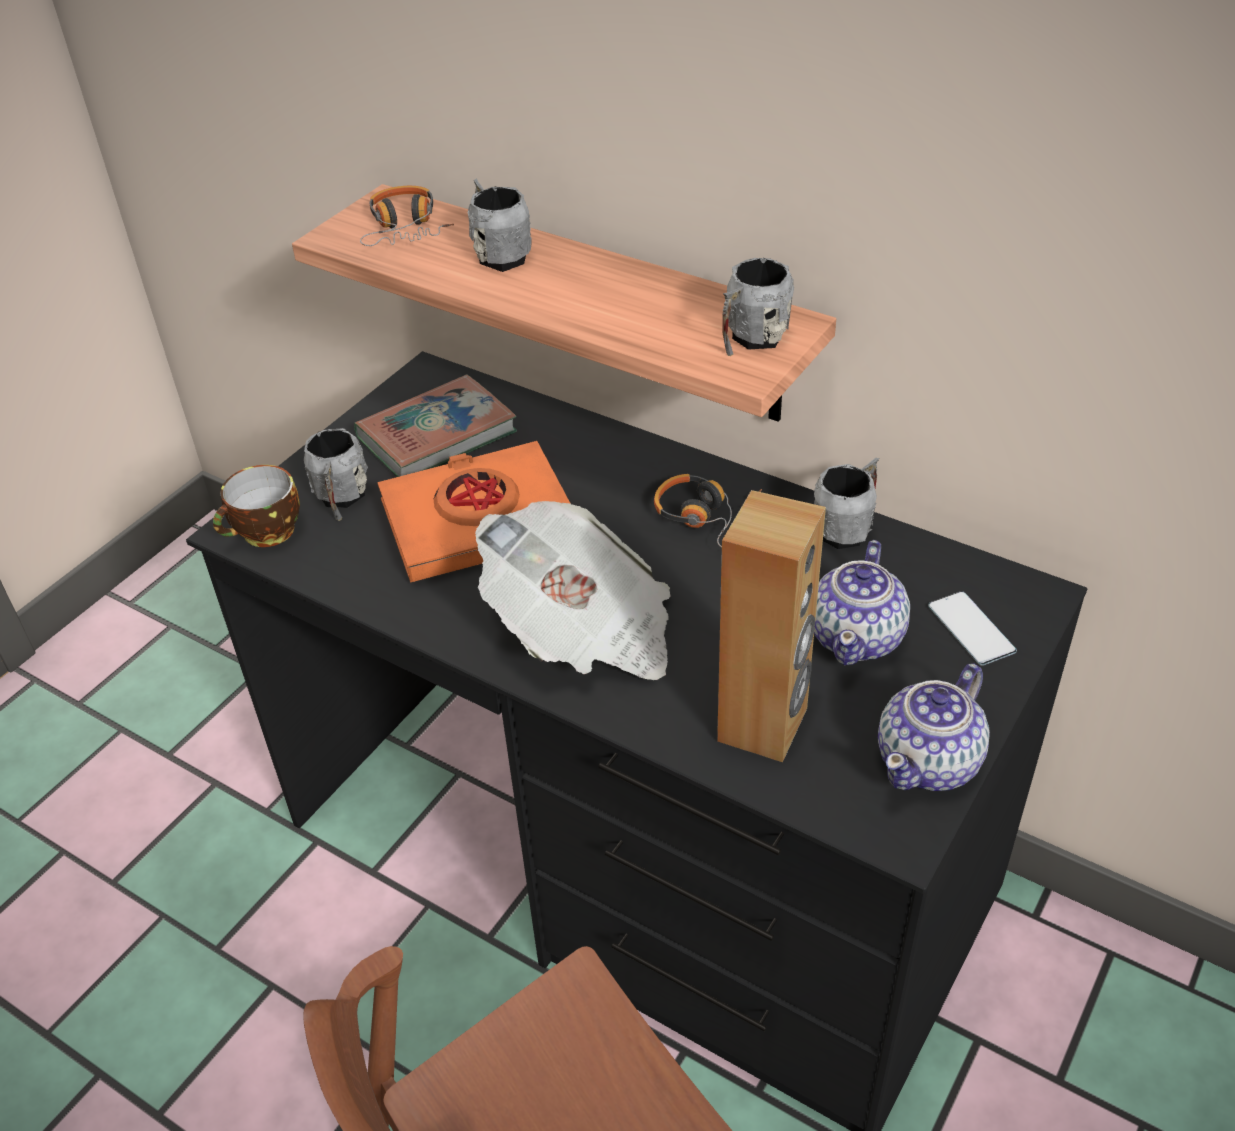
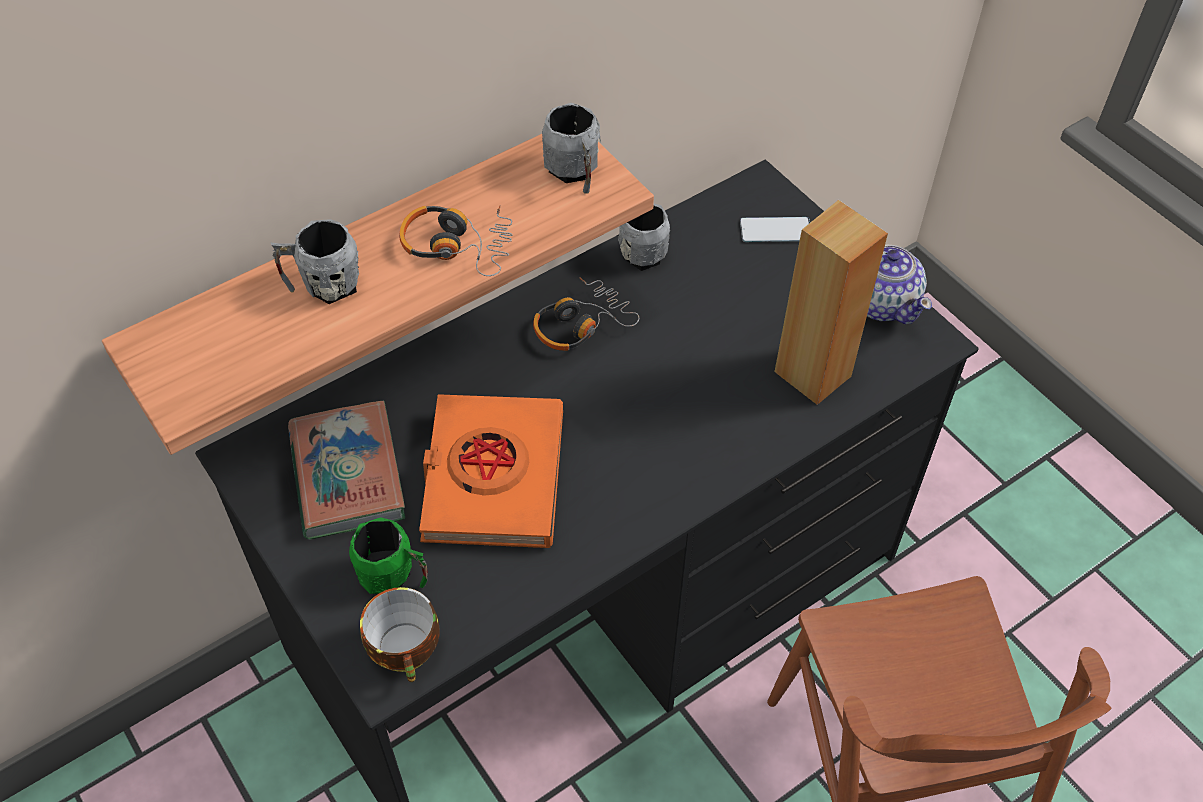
camera: 70 degrees left, 10 degrees up
(340, 499) = (394, 577): grey mug -> green mug
(405, 228) = (215, 342): headphones -> headphones (457, 246)
(583, 631) = (667, 446): newspaper -> none
(857, 637) = (754, 290): teapot -> none

